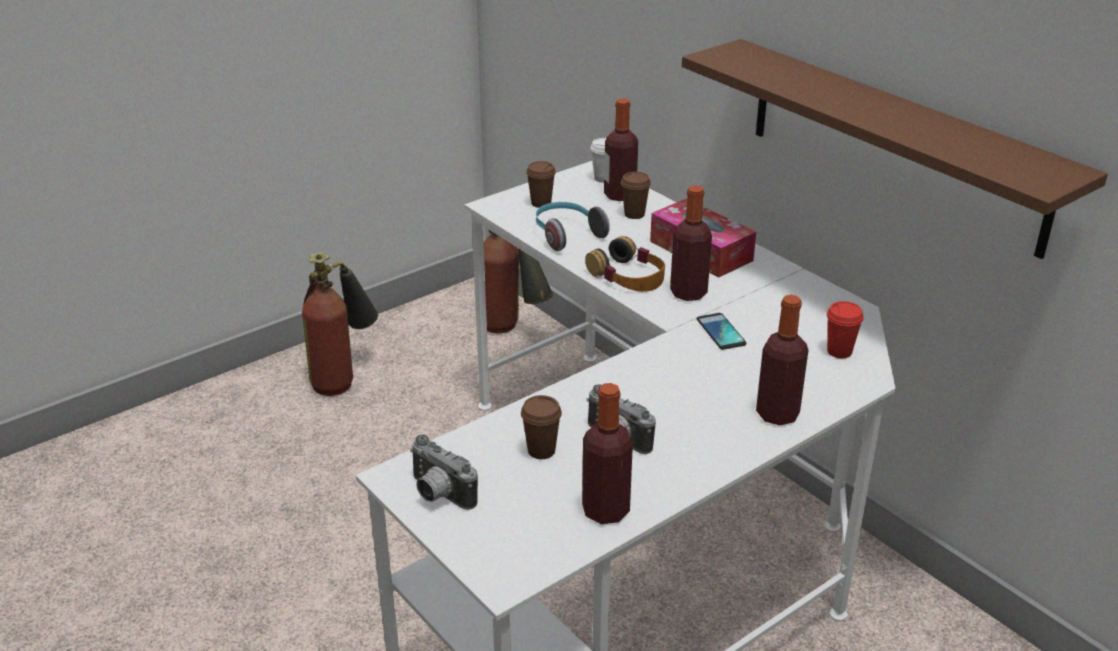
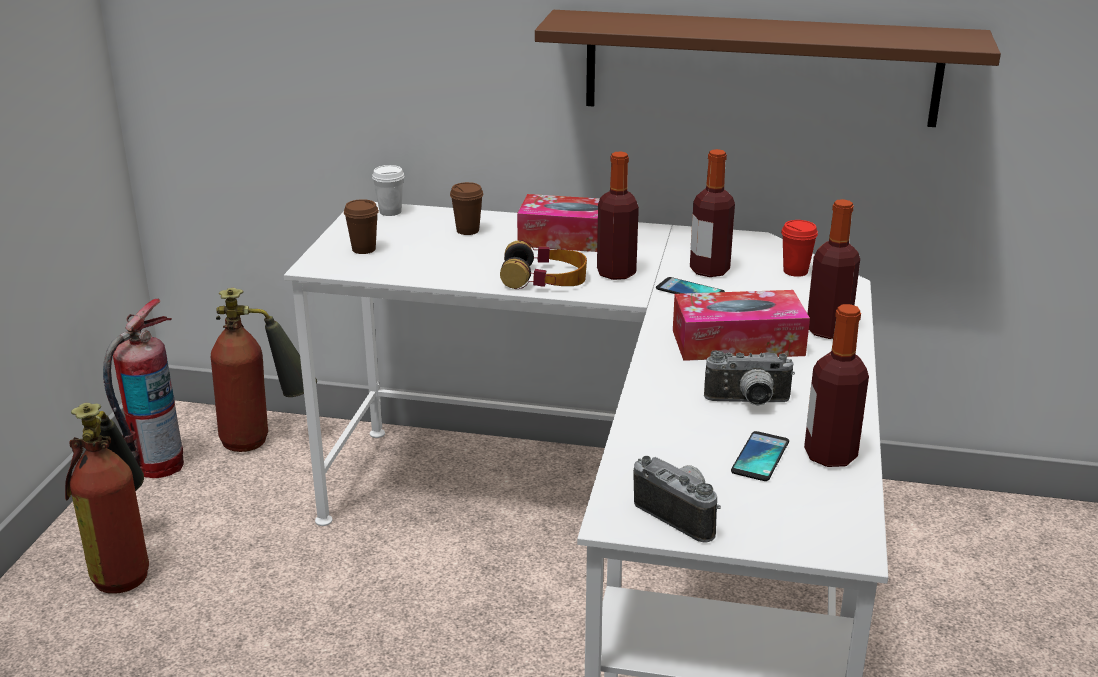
camera: 40 degrees left, 5 degrees down
(430, 318) = (158, 466): none -> fire extinguisher
(438, 495) = (681, 514): camera -> camera turned 135 degrees counterclockwise
(541, 450) = (705, 437): brown cup -> none
(554, 484) = (760, 457): none -> phone
(566, 235) = (433, 266): headphones -> none
(619, 195) = (428, 220): bottle -> bottle (709, 270)
(686, 390) = (737, 343): none -> tissue box

